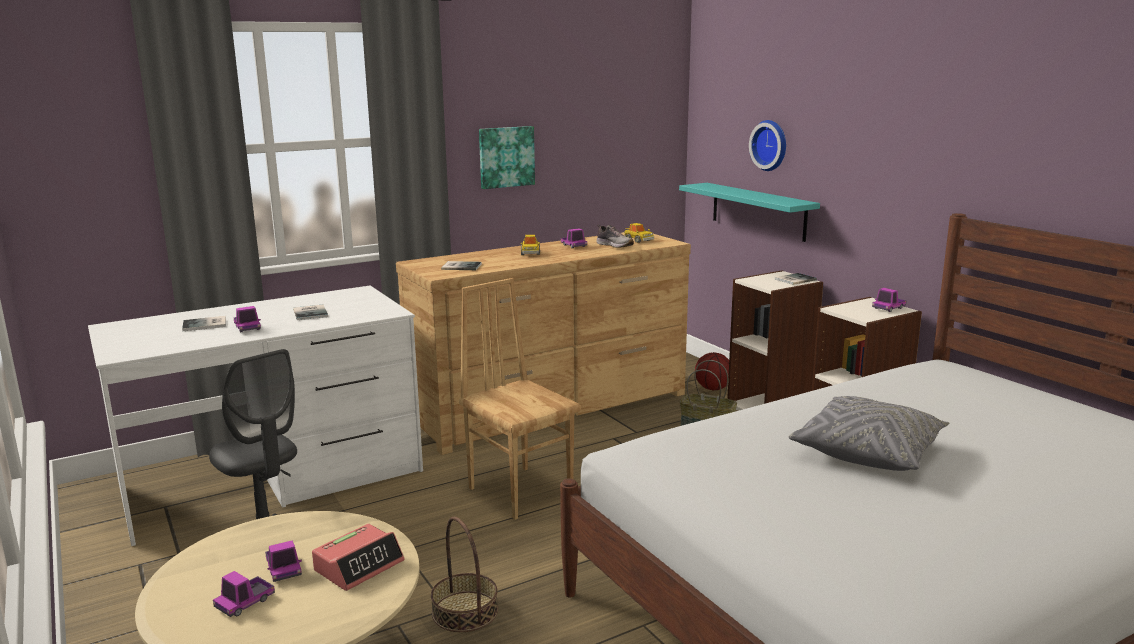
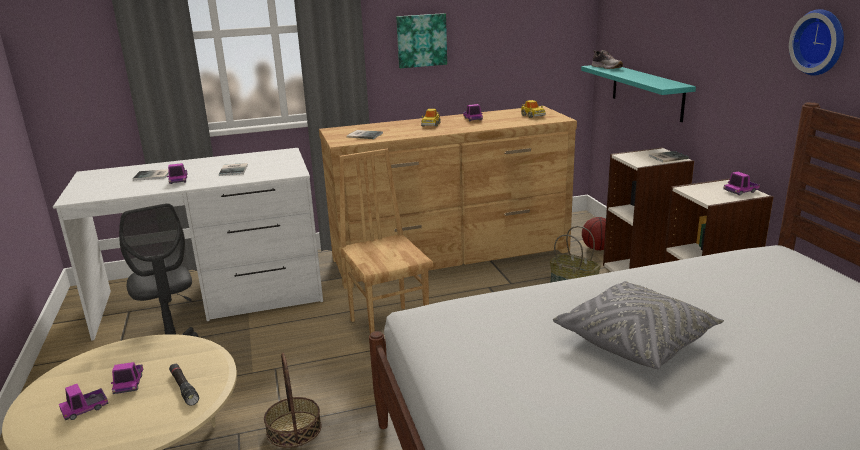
camera: 15 degrees right, 5 degrees up
(359, 566) = (184, 388): alarm clock -> black flashlight
(614, 245) = (508, 120): shoe -> shoe (607, 67)
(771, 145) = (659, 30): wall clock -> wall clock (821, 42)

